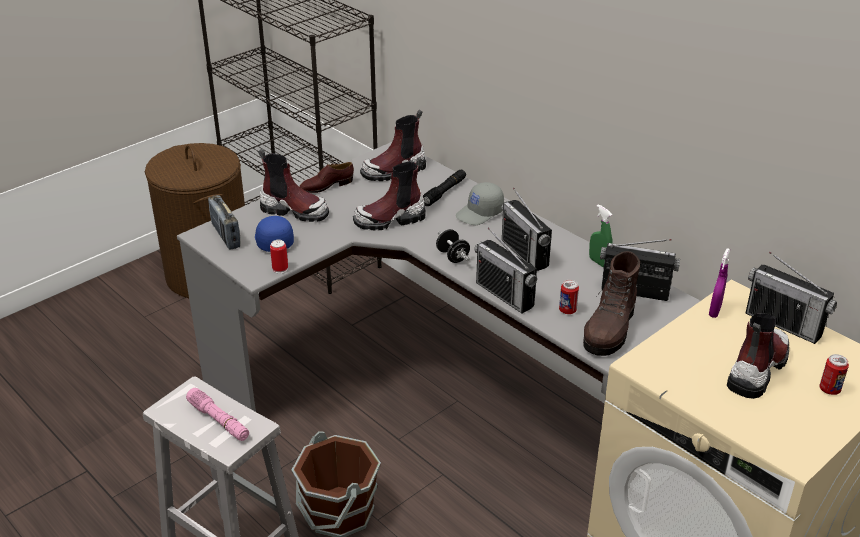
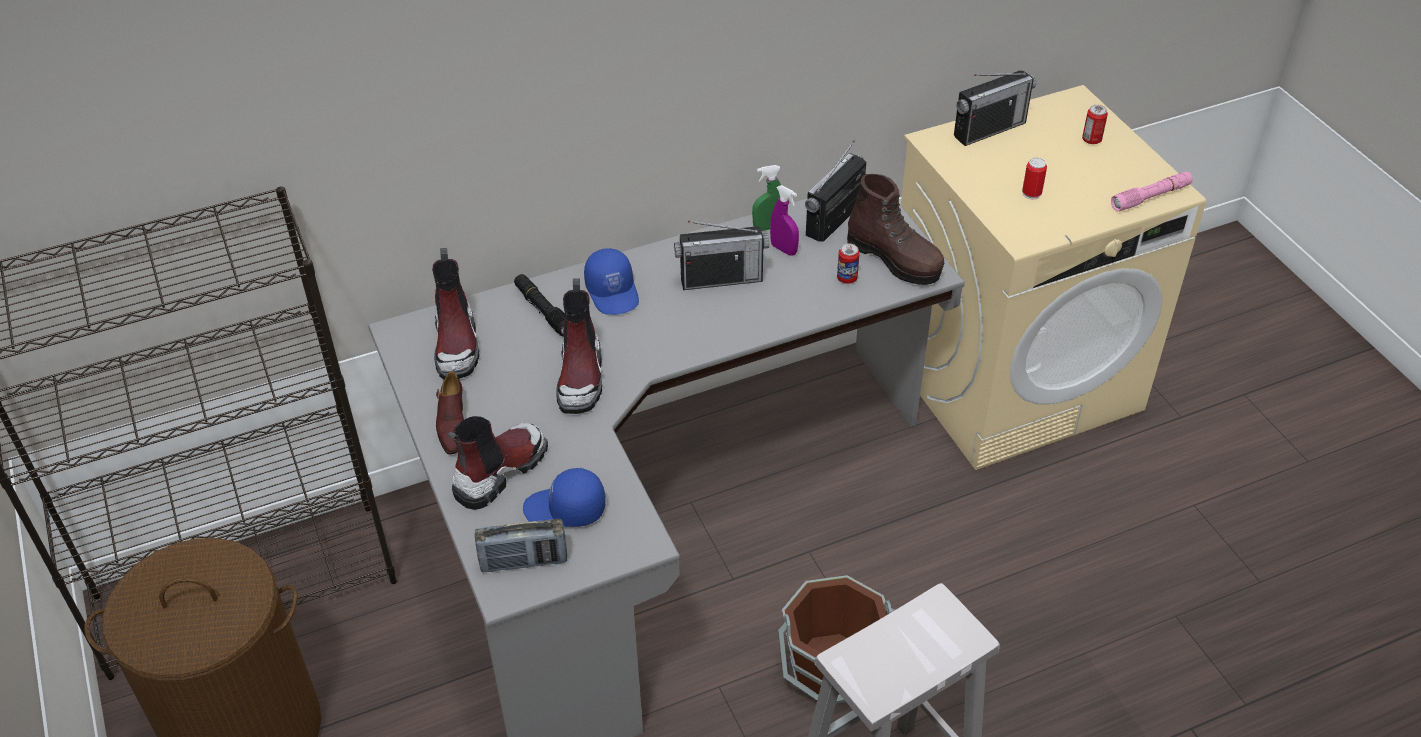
camera: 70 degrees left, 10 degrees up
(218, 420) = (916, 641): pink flashlight -> pink flashlight (1150, 197)
(280, 269) = (641, 514): can -> can (1031, 193)
(452, 256) = (696, 341): black dumbbell -> none
(480, 213) = (613, 292): grey cap -> blue cap
(504, 295) = (796, 318): radio -> none
(714, 311) = (953, 163): purple spray bottle -> purple spray bottle (783, 249)
(756, 369) = (1051, 170): boot -> none

